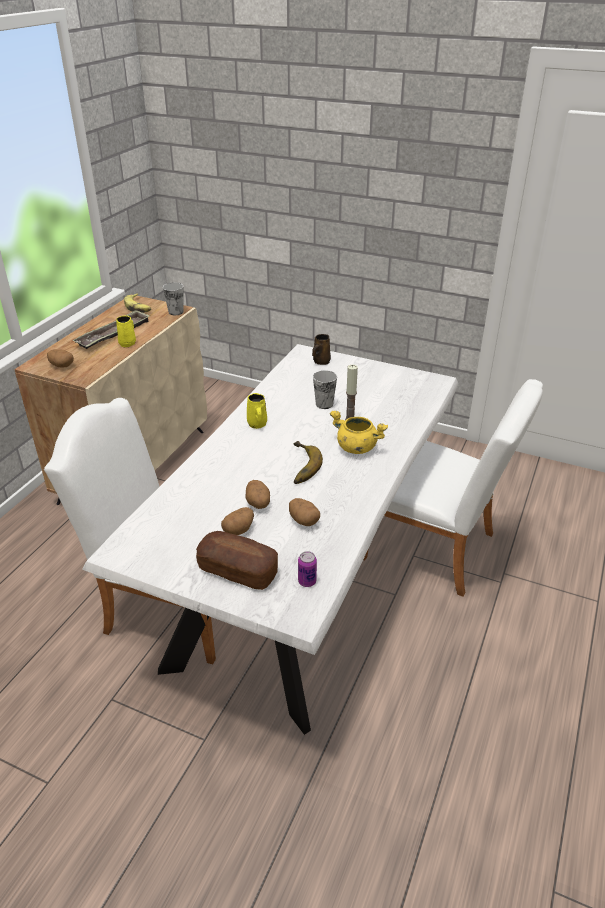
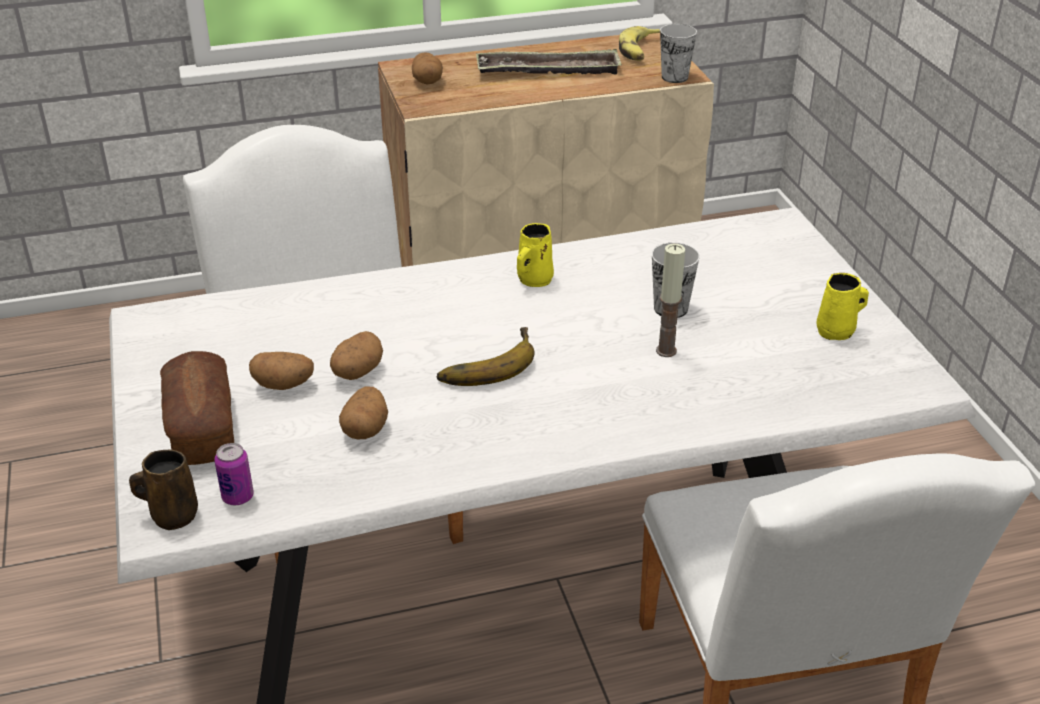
camera: 50 degrees right, 0 degrees up
(128, 343) = (543, 89): yellow mug -> yellow mug (837, 331)
(321, 362) = (780, 250): brown mug -> brown mug (172, 515)
(356, 447) = (601, 391): yellow cooking pot -> none

